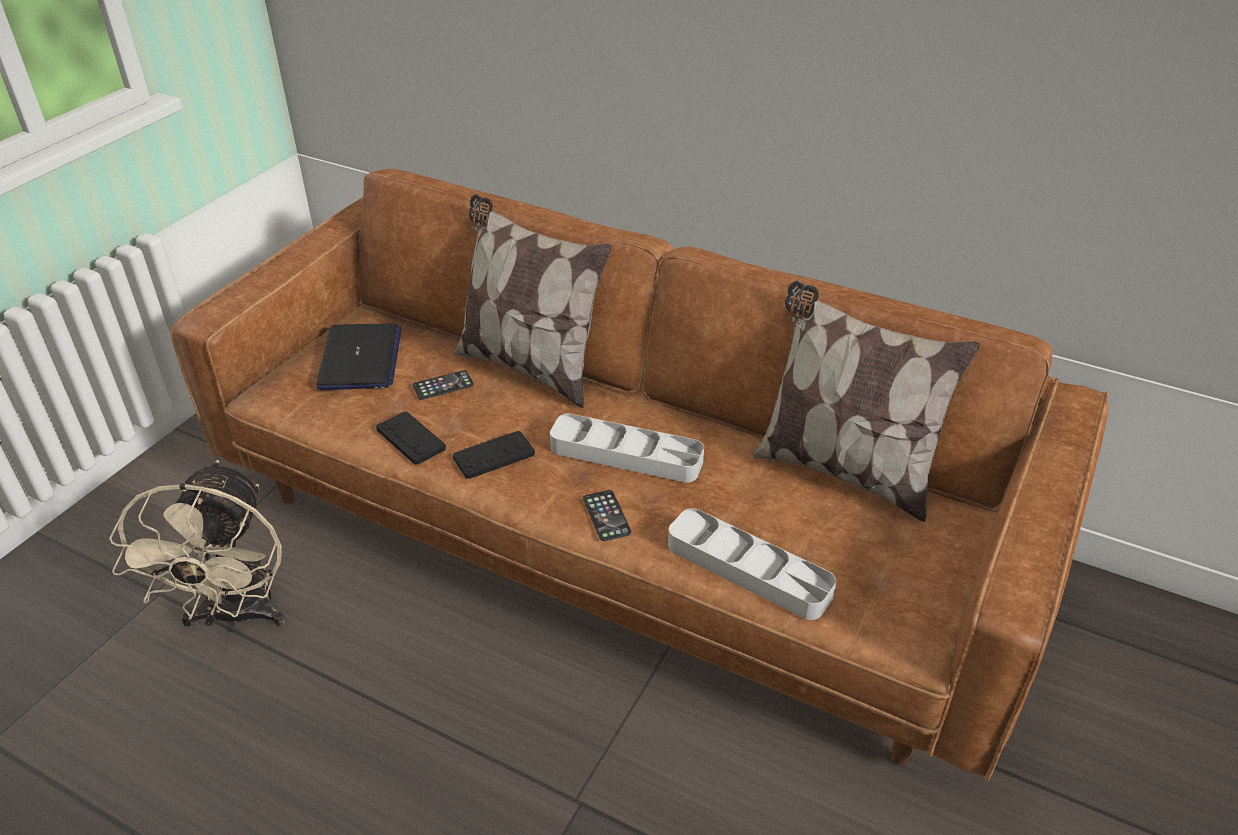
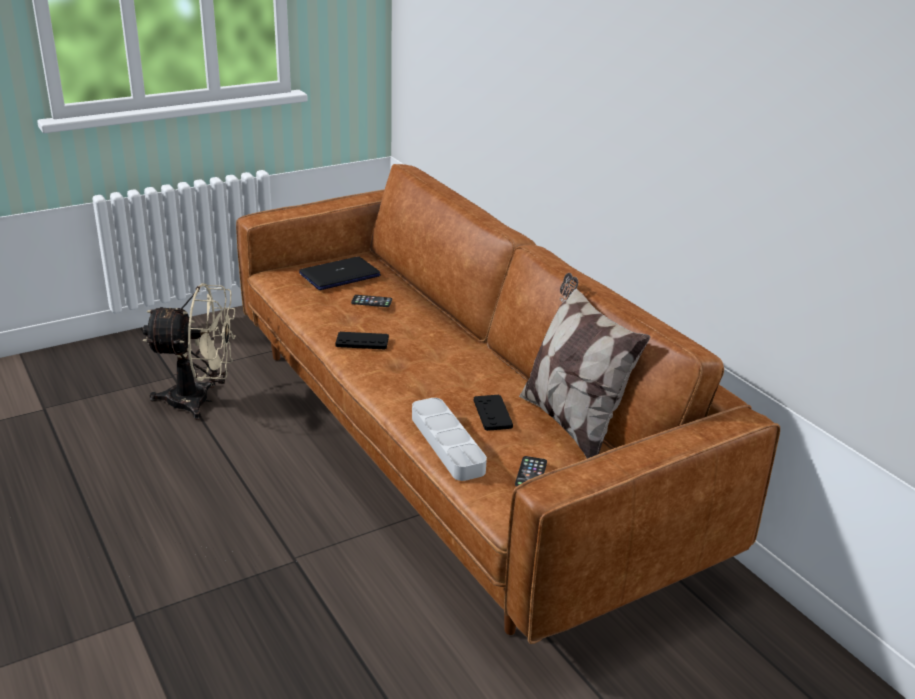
camera: 30 degrees right, 10 degrees down
(236, 617) = (200, 401): beige fan -> beige fan turned 120 degrees counterclockwise
(360, 359) = (339, 275): laptop -> laptop turned 150 degrees counterclockwise
(411, 439) = (325, 319): black game controller -> black game controller (492, 413)
(530, 366) = (433, 309): pillow -> none
(606, 516) = (393, 390): phone -> phone (531, 473)
(626, 454) = (440, 367): grey tray -> none

